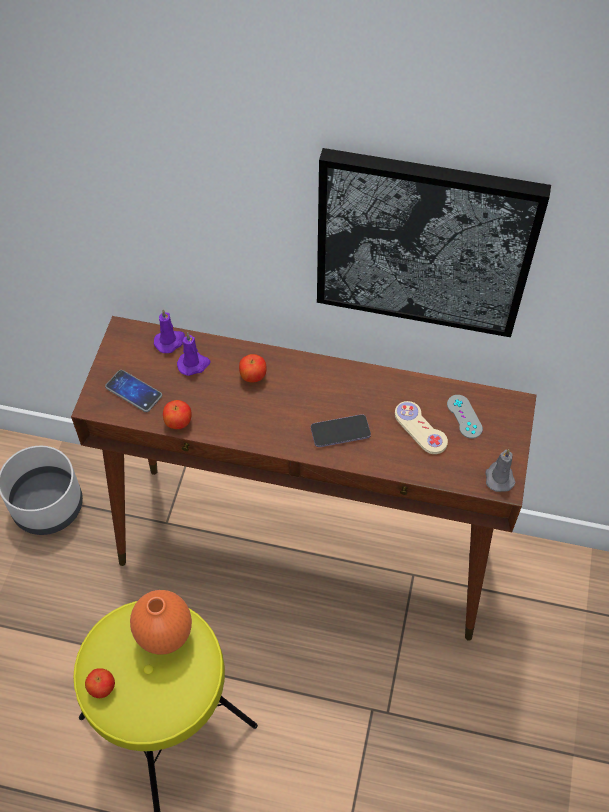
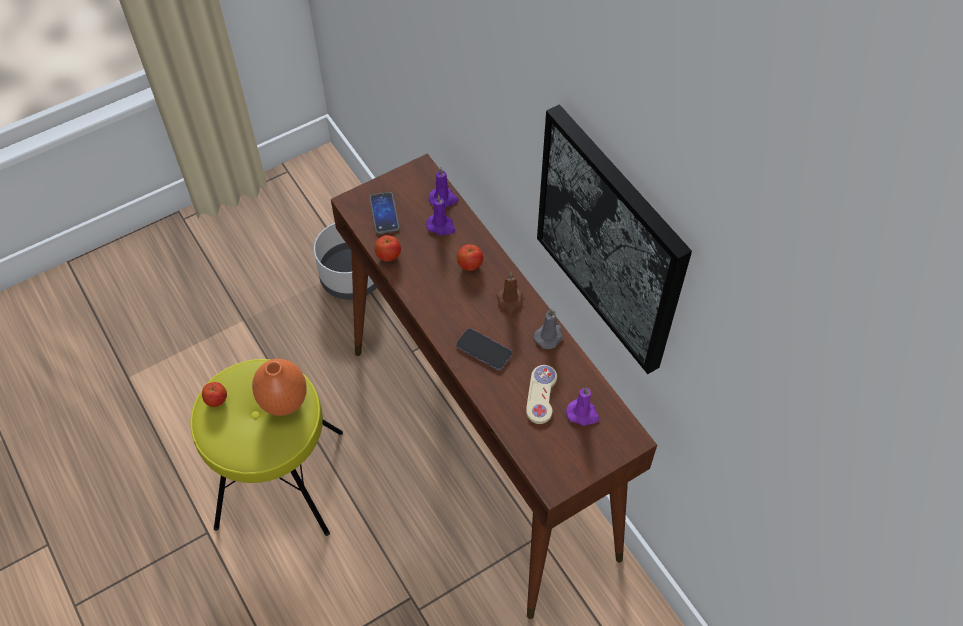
camera: 45 degrees right, 0 degrees up
(316, 379) = (510, 302): none -> brown candle
(464, 416) = (583, 414): grey game controller -> purple candle
(499, 477) = (557, 476): grey candle -> grey candle (549, 336)

